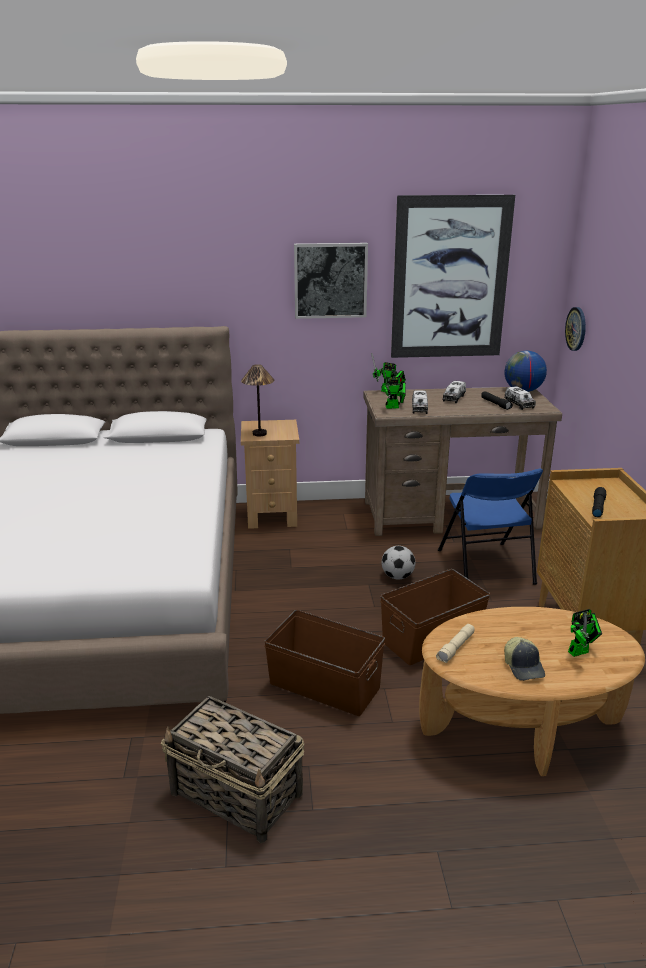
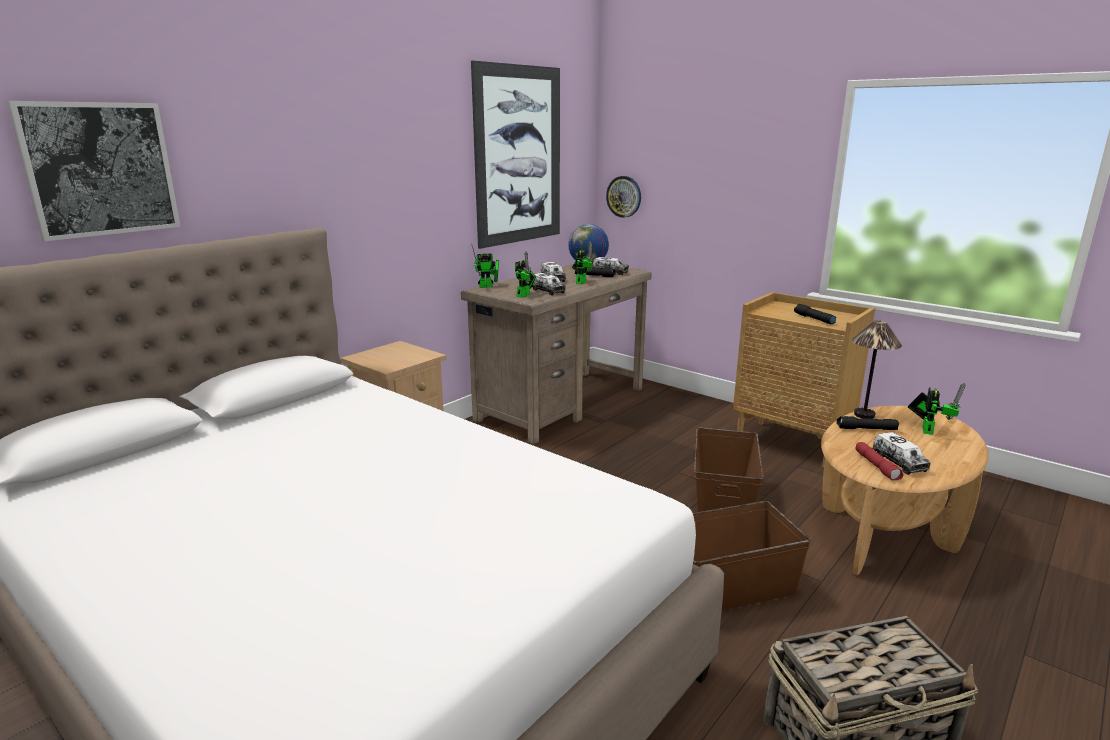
camera: 45 degrees left, 5 degrees down
(259, 434) = (392, 362): table lamp -> table lamp (864, 415)
(330, 280) = (417, 161): picture -> picture (99, 169)
(397, 576) = (611, 468): football -> none
(456, 648) = (877, 467): beige flashlight -> red flashlight
(468, 407) = (581, 282): none -> toy robot
(482, 655) = (899, 462): none -> toy truck
(485, 567) = (656, 431): blue chair -> none
(523, 624) = (866, 429): none -> black flashlight
(524, 667) = (931, 456): cap -> none

